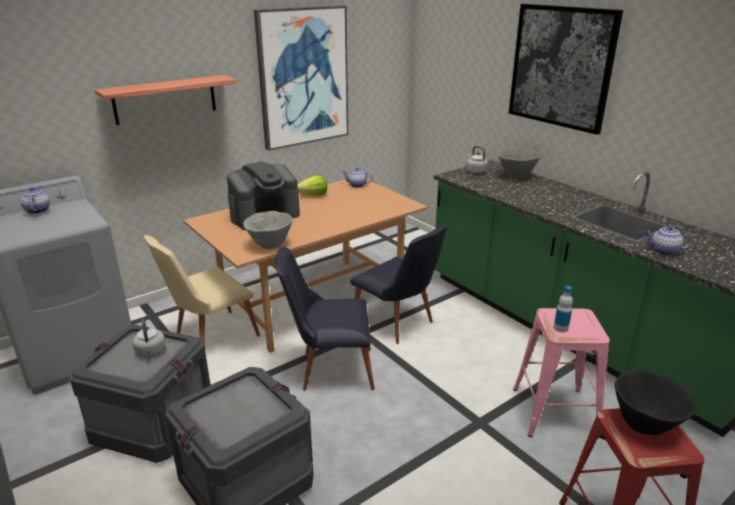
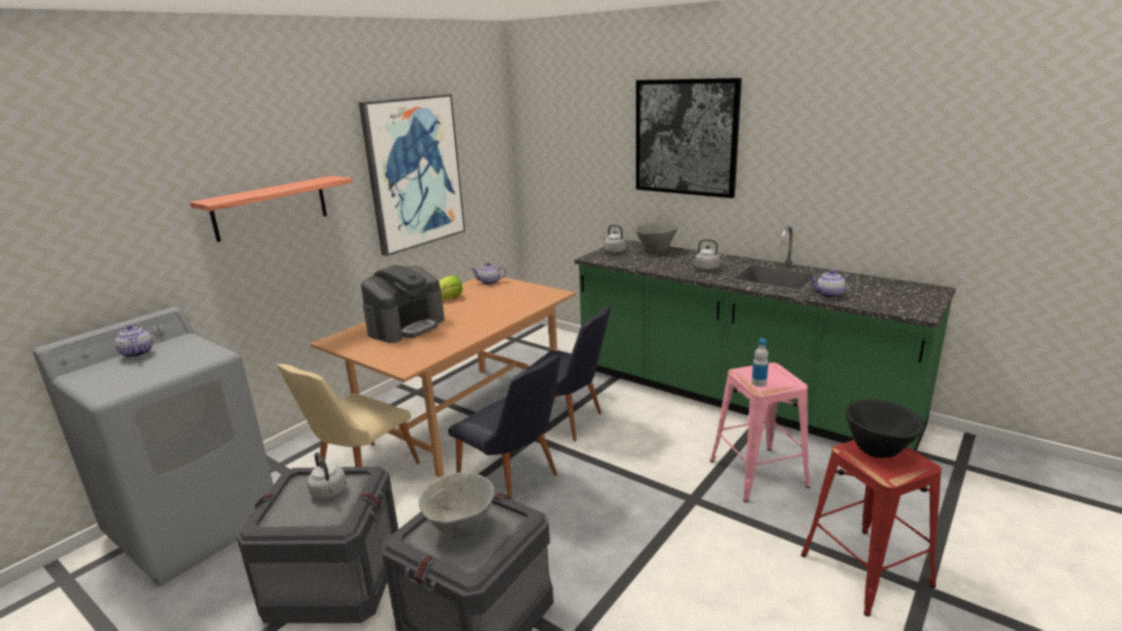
camera: 15 degrees left, 5 degrees down
(269, 245) = (429, 353): grey bowl -> grey bowl (461, 529)
(329, 369) = (514, 480): black chair -> black chair turned 120 degrees counterclockwise
(556, 203) = (708, 268): none -> grey kettle

